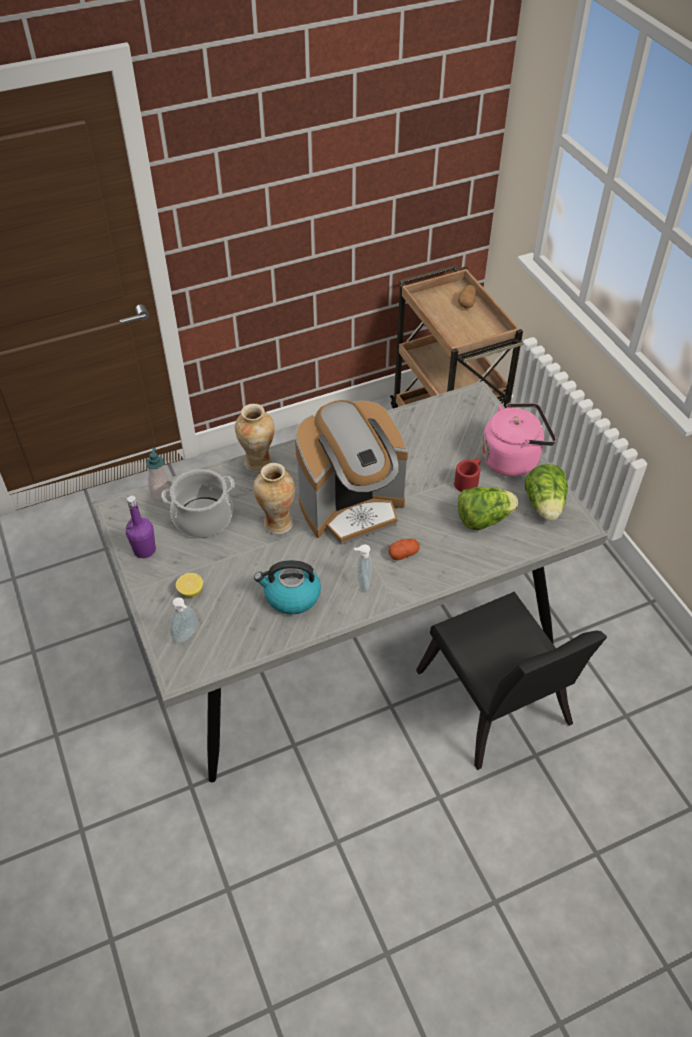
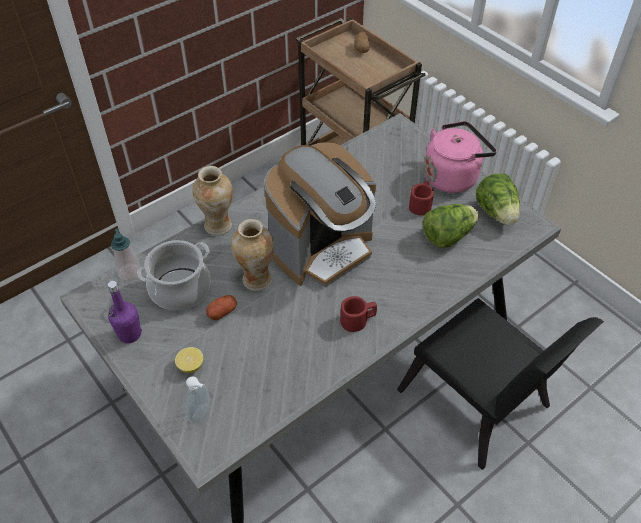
camera: 15 degrees left, 0 degrees up
(291, 596) = (294, 348): kettle -> none
(362, 583) = (358, 320): soap dispenser -> red mug
(403, 553) = (387, 283): potato -> potato (222, 312)

